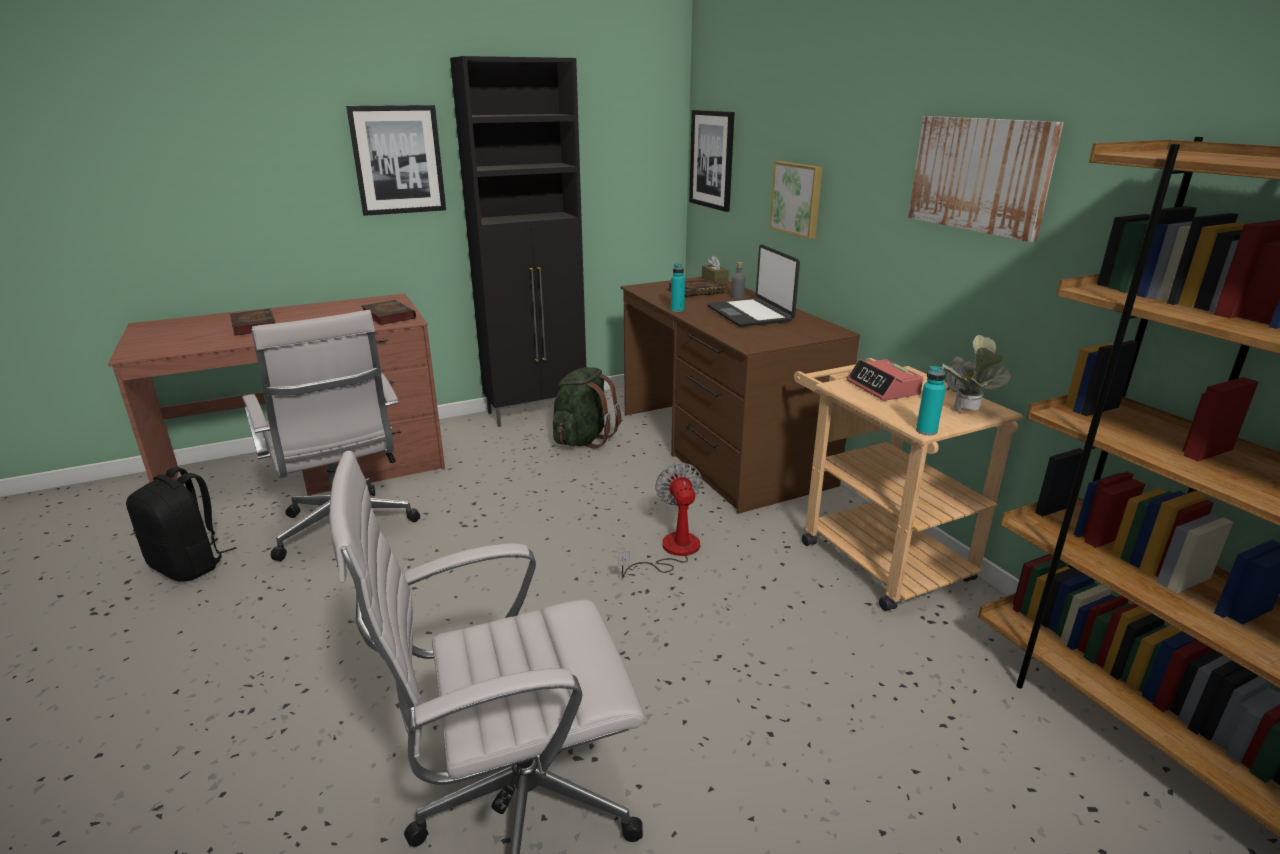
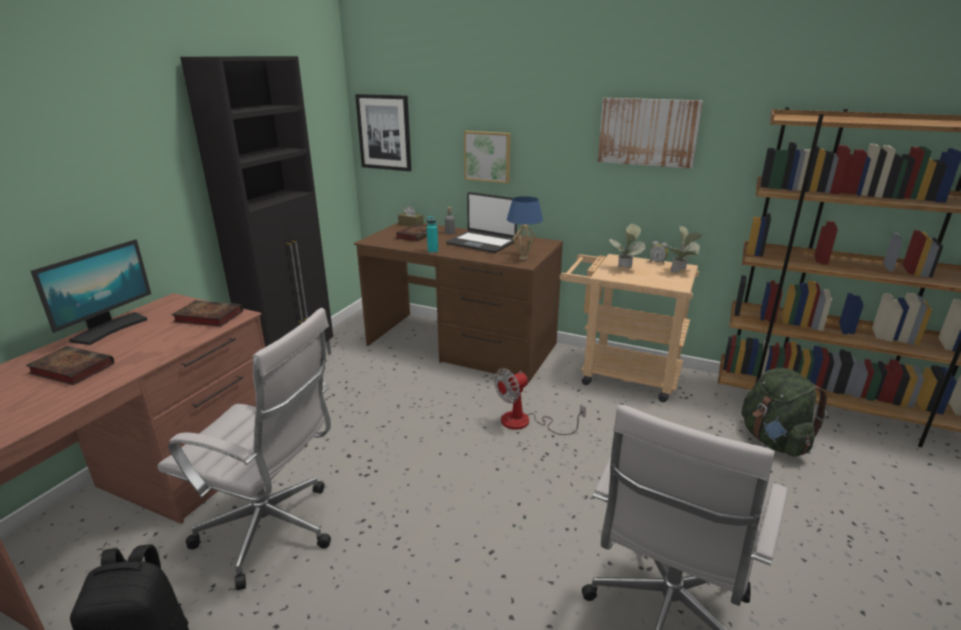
camera: 40 degrees left, 0 degrees up
(321, 307) = (109, 329): none -> monitor
(398, 160) = (146, 161): picture -> none
(583, 439) = (362, 374): green backpack -> green backpack (773, 440)
(671, 551) = (526, 423): fan -> fan turned 75 degrees counterclockwise
(762, 340) = (523, 258): none -> blue table lamp
(883, 388) = (624, 270): alarm clock -> potted plant
(926, 431) = (683, 287): turquoise bottle -> none

